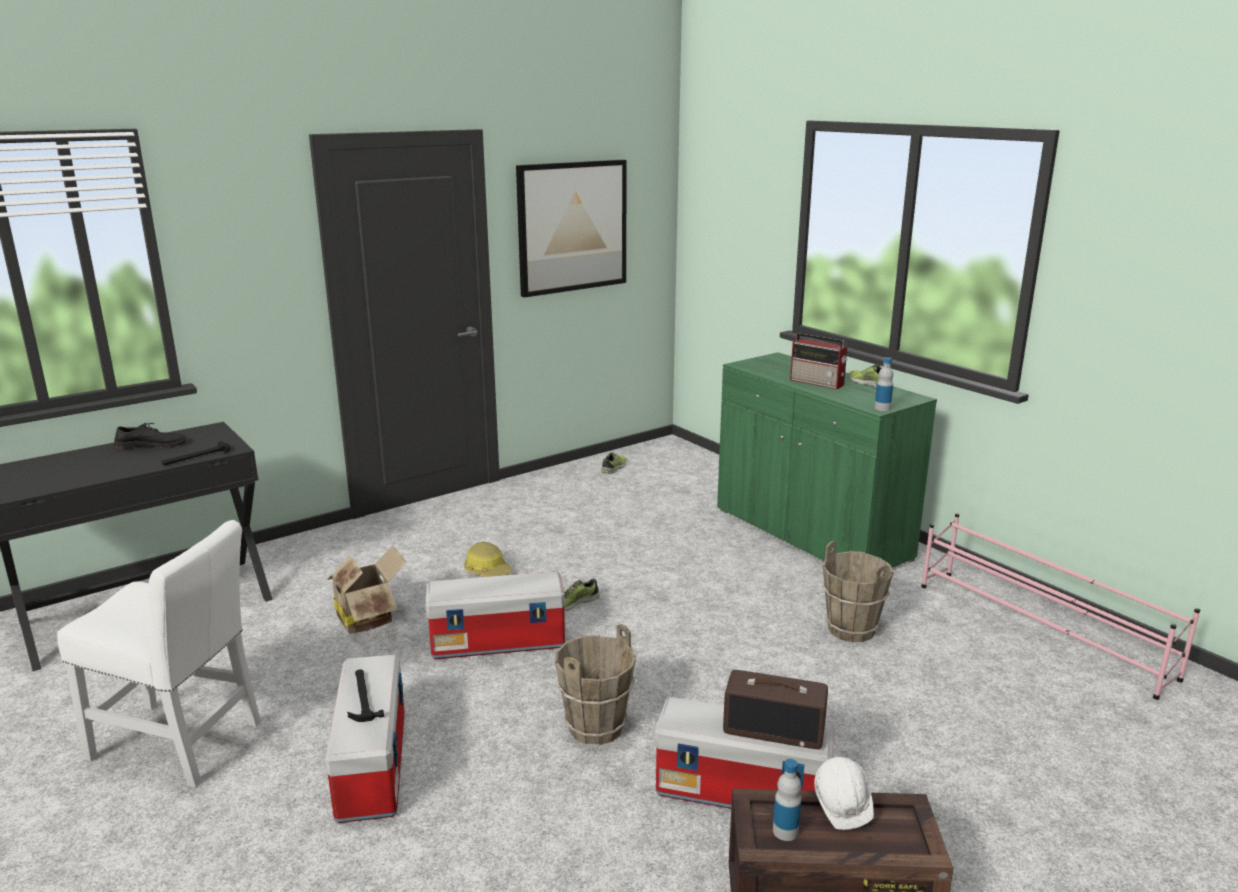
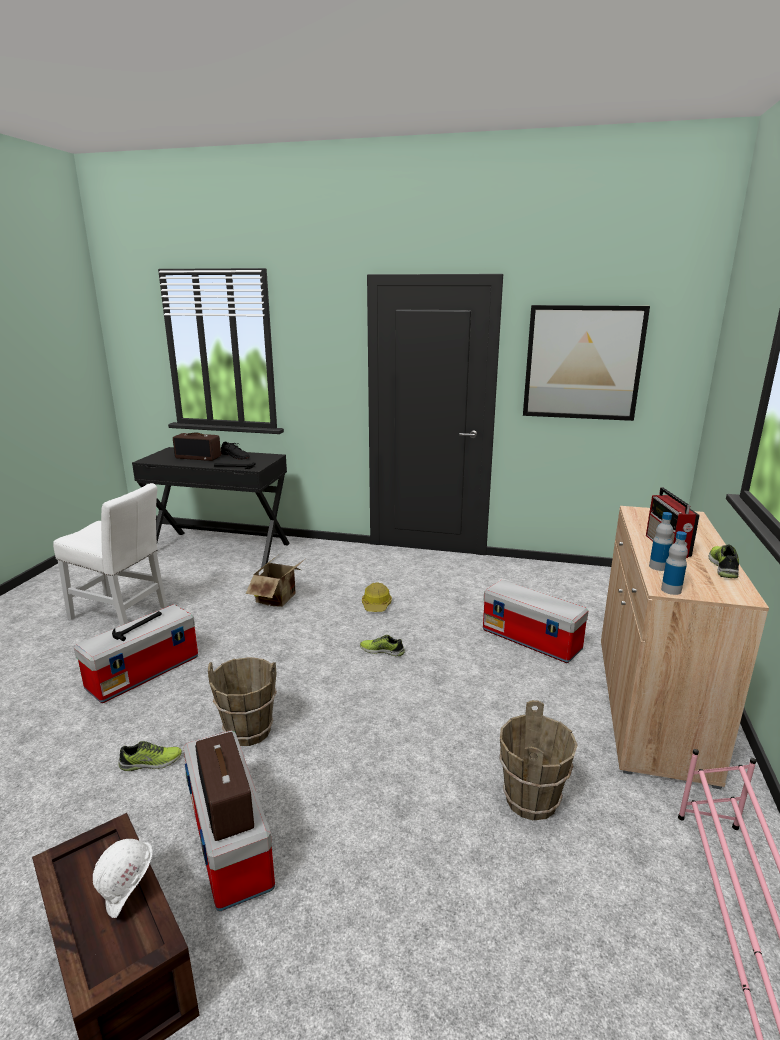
camera: 50 degrees right, 0 degrees up
(93, 464) = (199, 457): none -> radio
(181, 743) = (122, 614): white chair -> white chair turned 45 degrees counterclockwise
(499, 641) = (304, 648): storage box -> storage box (532, 640)
(614, 467) = (578, 578): shoe -> shoe (151, 763)
(785, 831) = (87, 869): bottle -> bottle (658, 567)
(810, 534) = (650, 705): green cabinet -> beige cabinet

